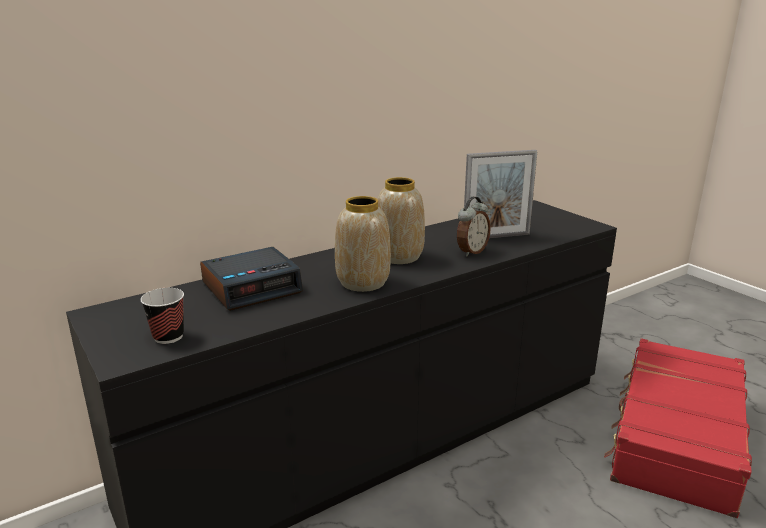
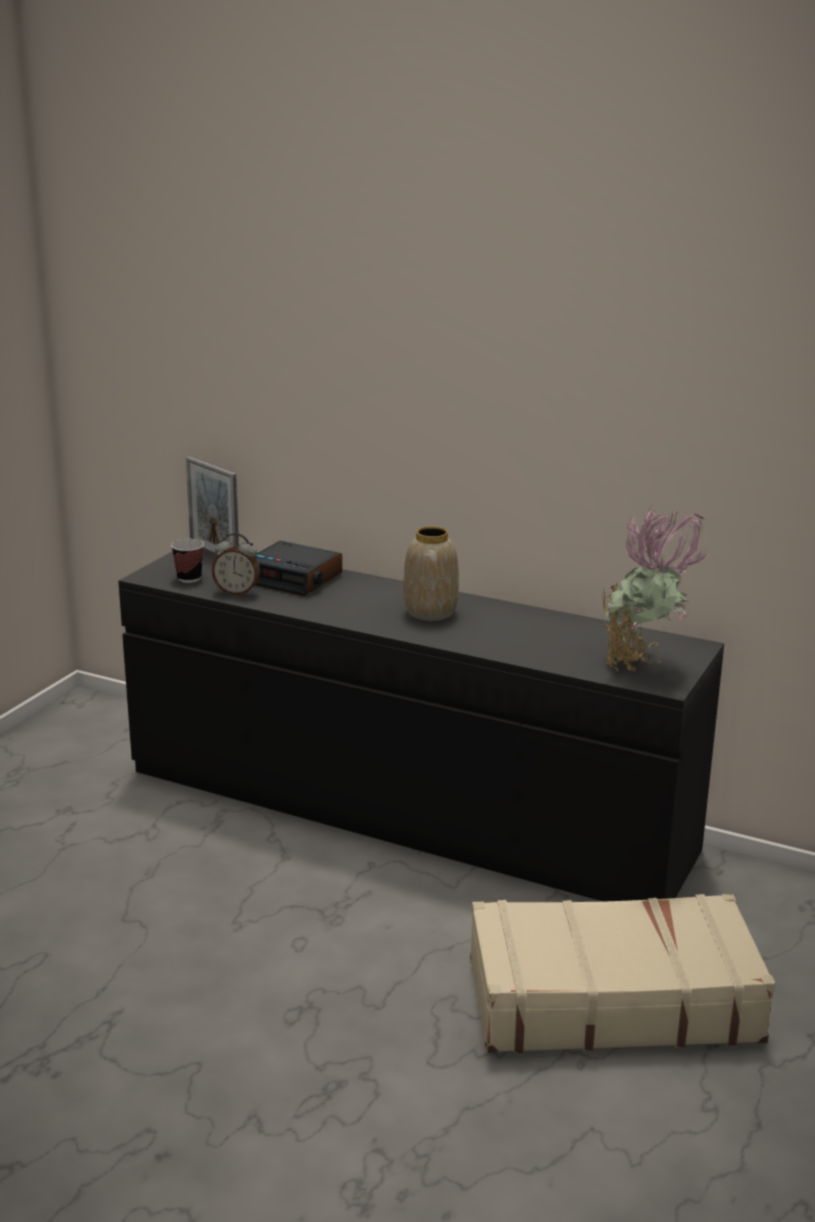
camera: 60 degrees right, 0 degrees up
(362, 282) = (353, 612): vase -> none
(471, 251) = (487, 639): alarm clock -> alarm clock (237, 592)
(496, 237) = (549, 643): picture frame -> picture frame (214, 554)
(558, 224) = (642, 667): none -> potted plant
(675, 437) = (611, 999): red suitcase -> beige suitcase

